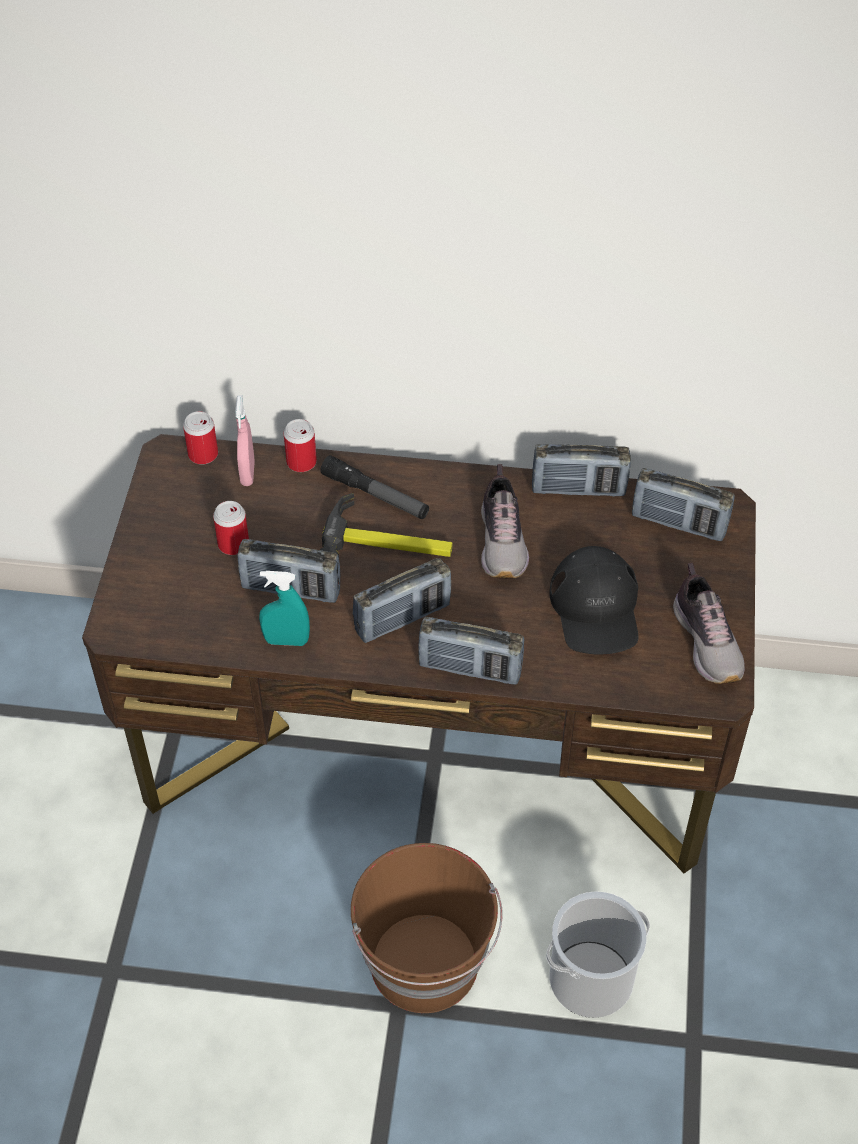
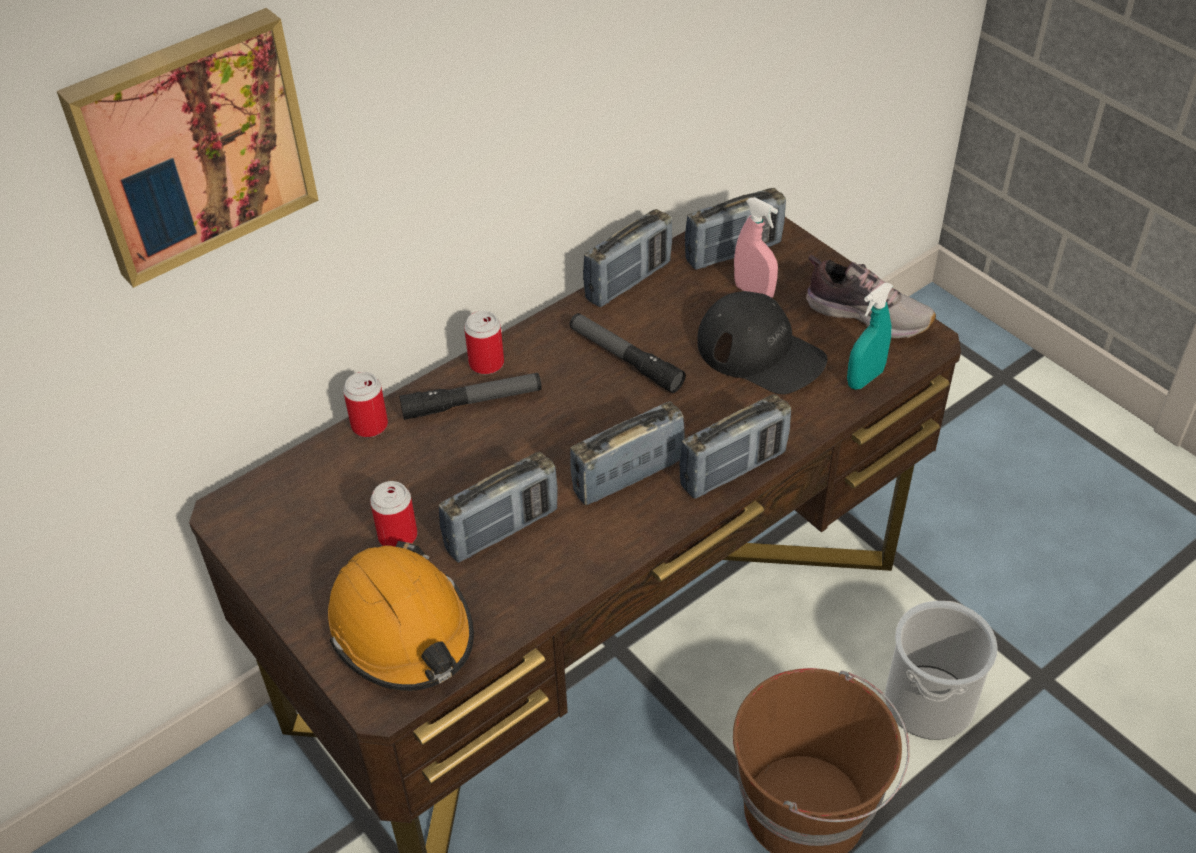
camera: 45 degrees left, 5 degrees down
(169, 601) = (402, 630): none -> orange hard hat
(203, 454) = (265, 486): can -> can (486, 363)
(211, 202) = (192, 144): none -> picture
(247, 473) = (331, 470): pink spray bottle -> pink spray bottle (753, 292)
(286, 641) = (556, 573): turquoise spray bottle -> turquoise spray bottle (865, 379)
(388, 542) = (534, 429): hammer -> none
(402, 618) = (628, 476): radio -> radio turned 135 degrees counterclockwise
(503, 541) = (625, 359): shoe -> flashlight

